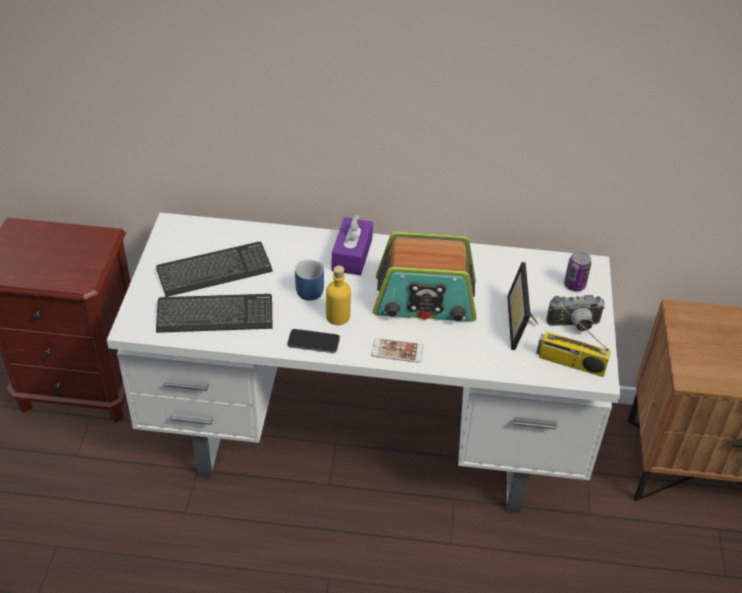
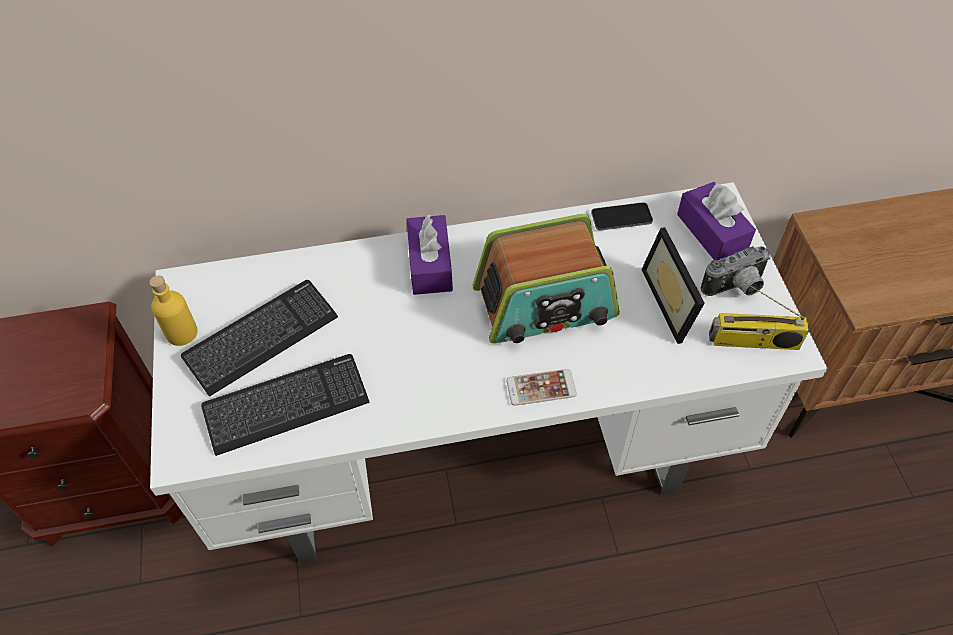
camera: 15 degrees left, 10 degrees up
(307, 289) = (392, 330): blue mug -> none
(313, 342) = (431, 407): phone -> phone (621, 218)
(338, 316) = (447, 359): yellow bottle -> yellow bottle (182, 333)
(574, 285) = (712, 232): can -> purple tissue box

